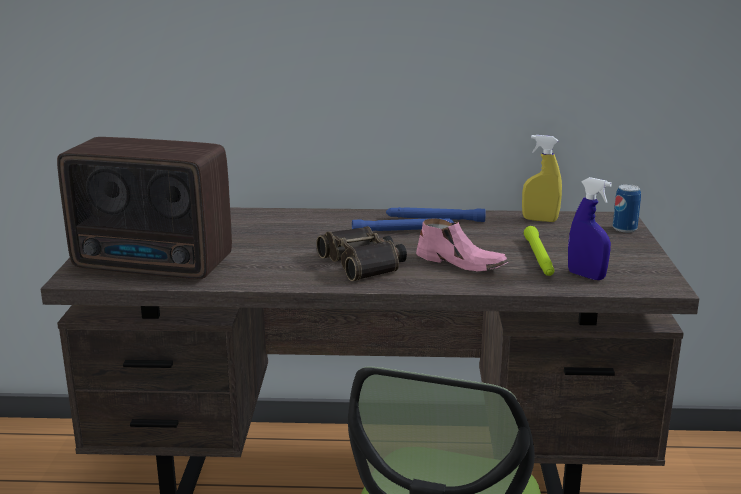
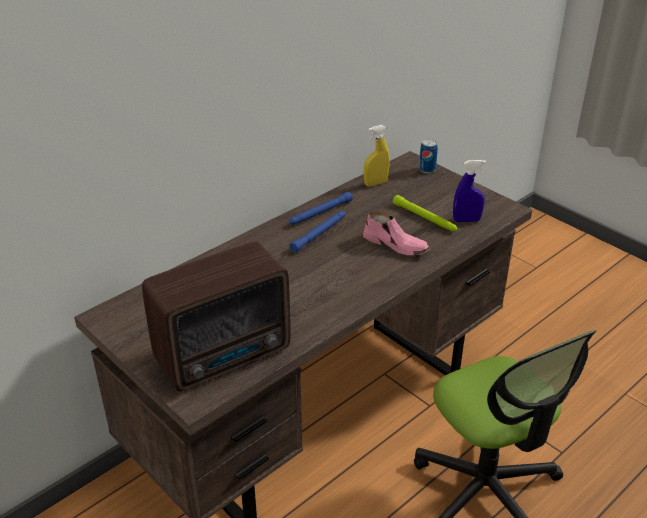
camera: 45 degrees left, 15 degrees up
(364, 263) = (347, 275): binoculars -> none
(462, 263) = (396, 245): pink shoe -> pink shoe turned 45 degrees clockwise

